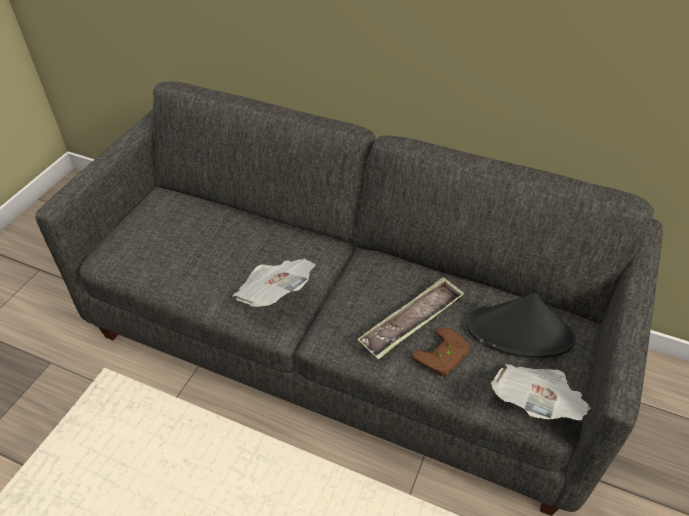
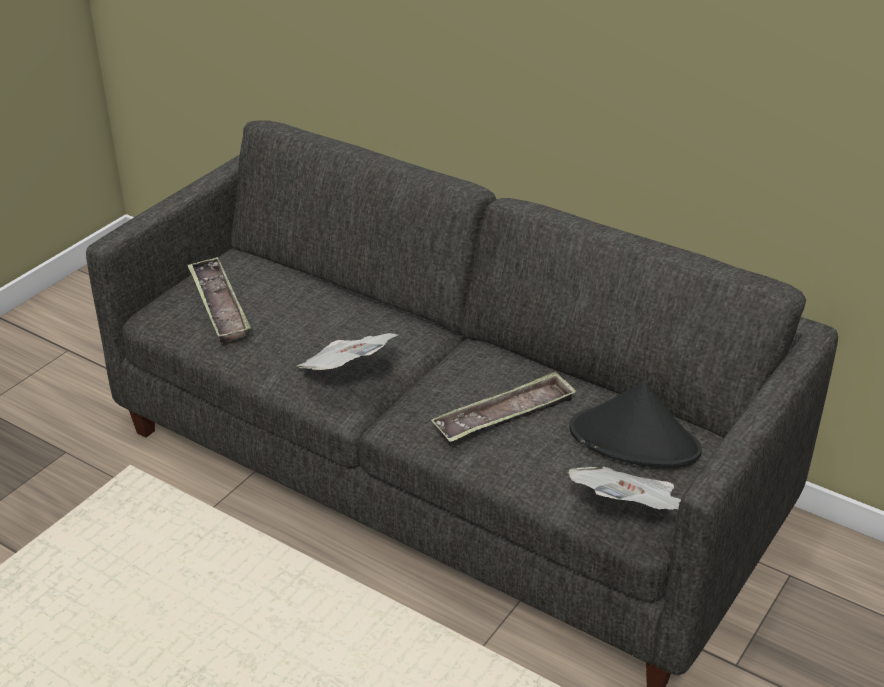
camera: 10 degrees right, 10 degrees down
(157, 243) = (219, 305): none -> tray
(444, 357) = (532, 453): brown game controller -> none

